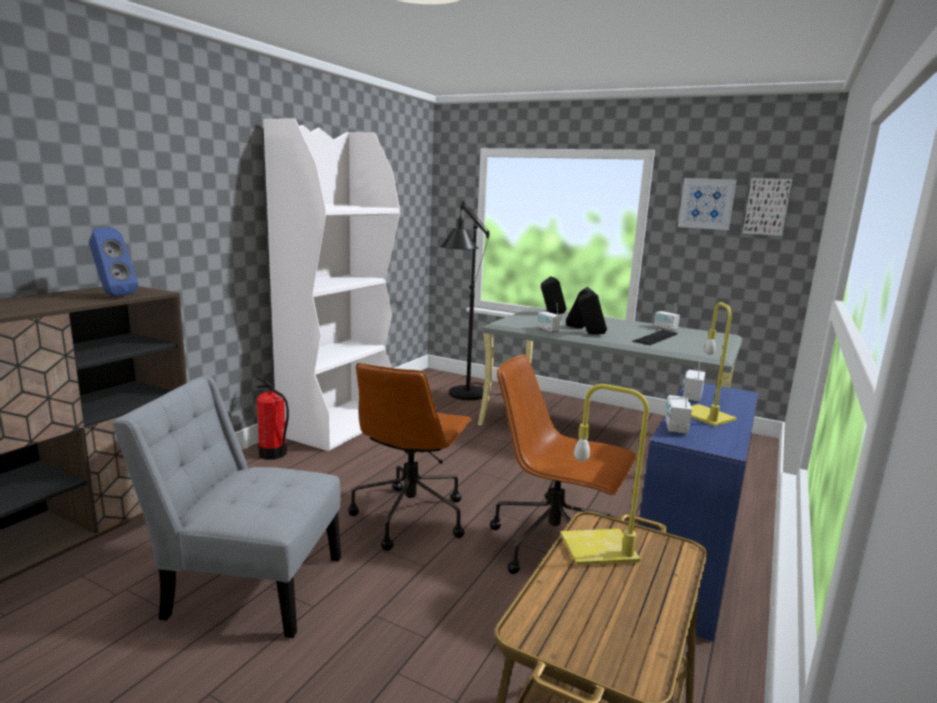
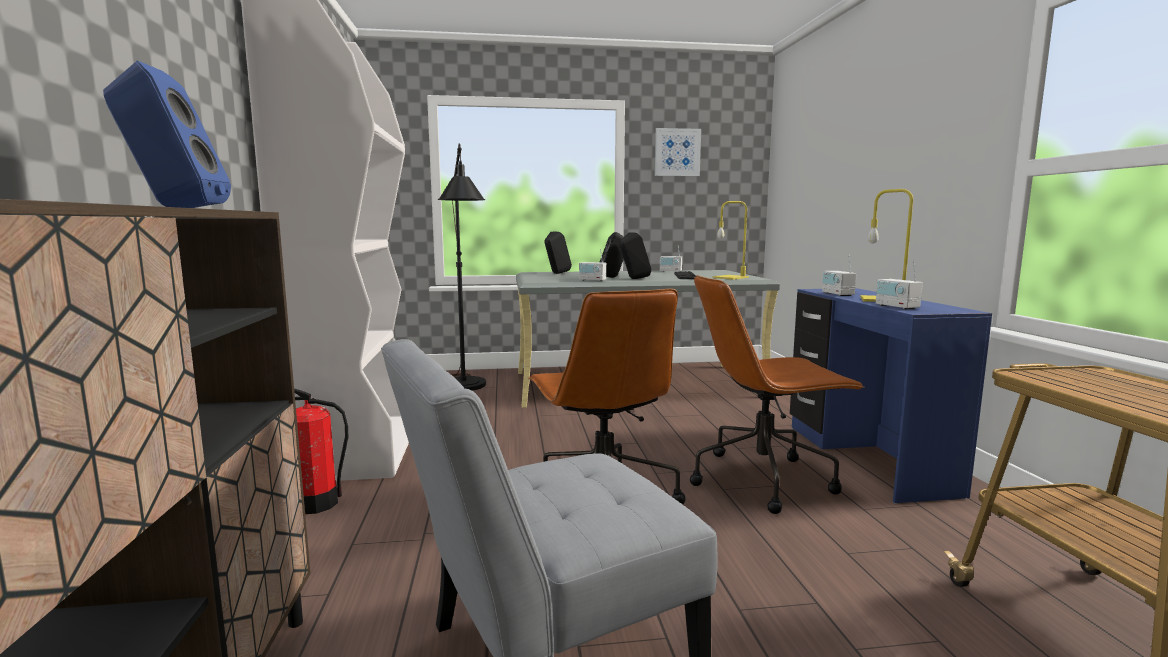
camera: 35 degrees left, 5 degrees down
(600, 547) = (1079, 383): yellow table lamp -> yellow table lamp (730, 277)
(767, 206) = (727, 153): picture -> none

